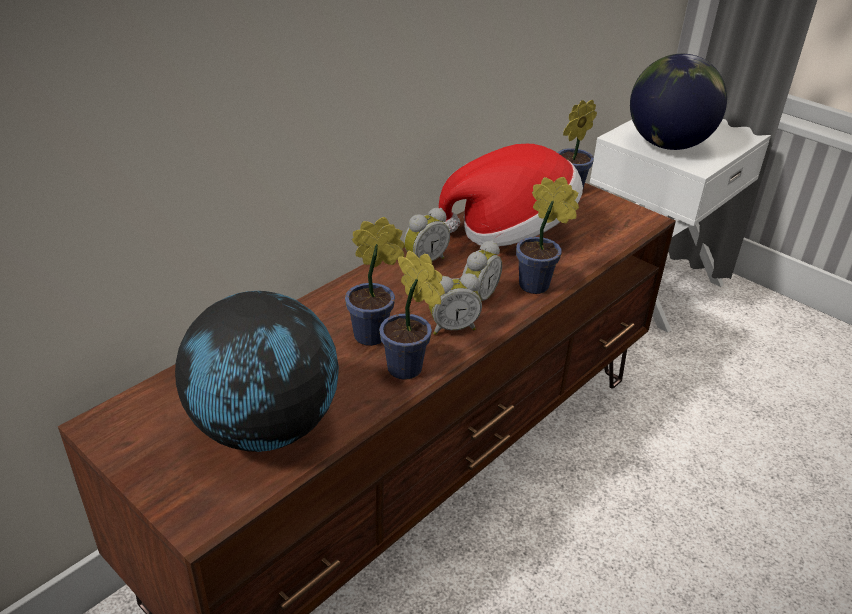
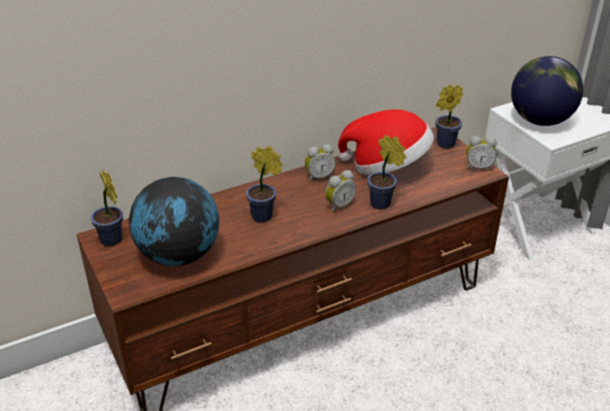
camera: 20 degrees right, 0 degrees up
(408, 370) = (273, 240): potted plant -> potted plant (112, 241)
(452, 327) = (313, 220): alarm clock -> alarm clock (478, 167)

